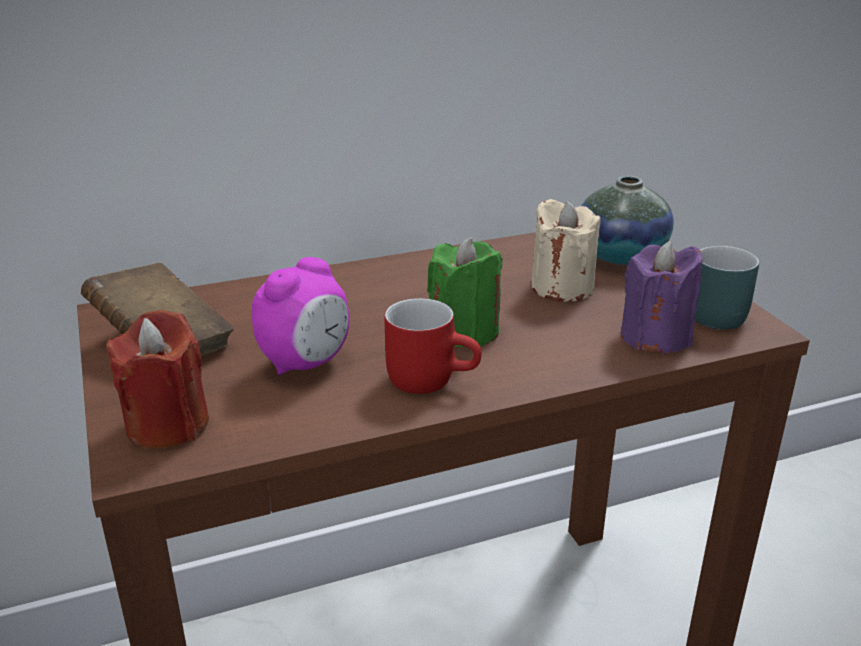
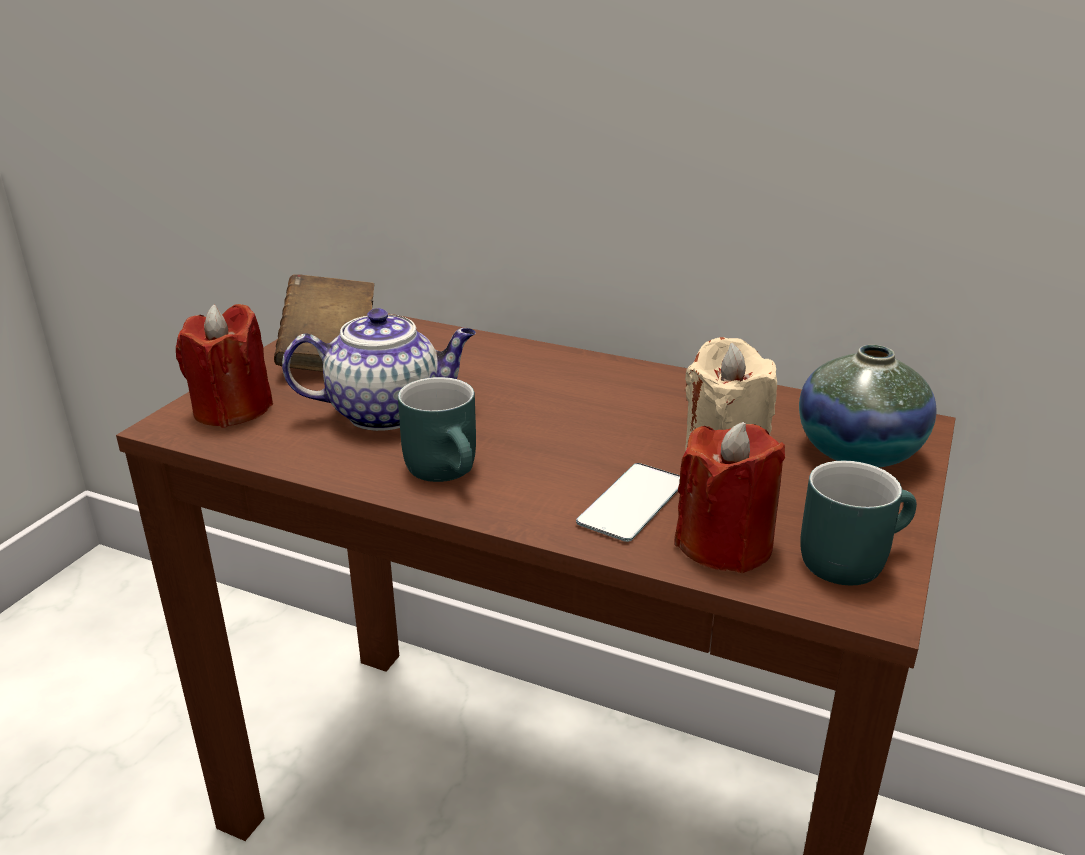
camera: 45 degrees right, 0 degrees up
(306, 363) = (388, 412): alarm clock -> teapot
(431, 378) = (450, 470): red mug -> turquoise mug
(464, 331) = (552, 447): green candle -> none
(571, 339) = (632, 502): none -> phone
(655, 337) = (725, 544): purple candle -> red candle

